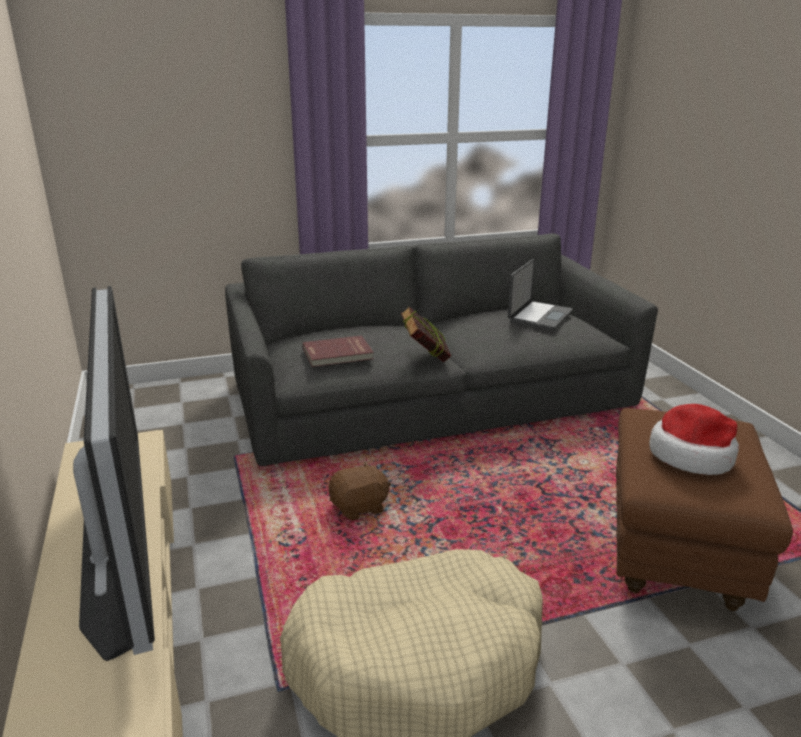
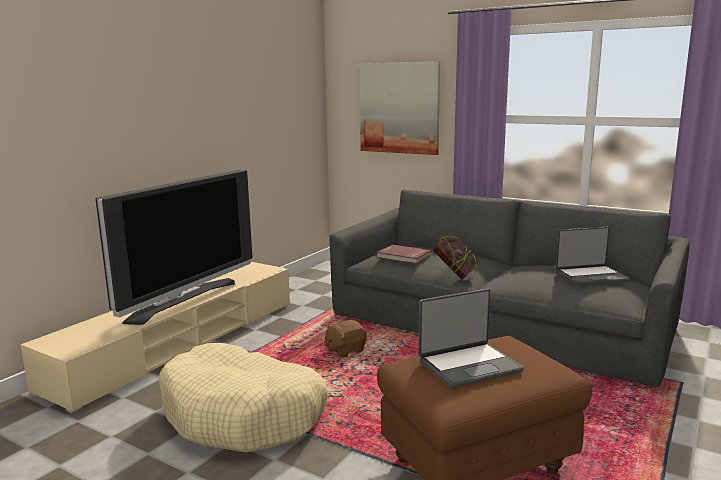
camera: 50 degrees right, 10 degrees down
(188, 134) = (399, 108): none -> picture
(359, 508) = (345, 350): brown plush toy -> brown plush toy turned 120 degrees clockwise
(692, 456) = (468, 365): hat -> laptop

